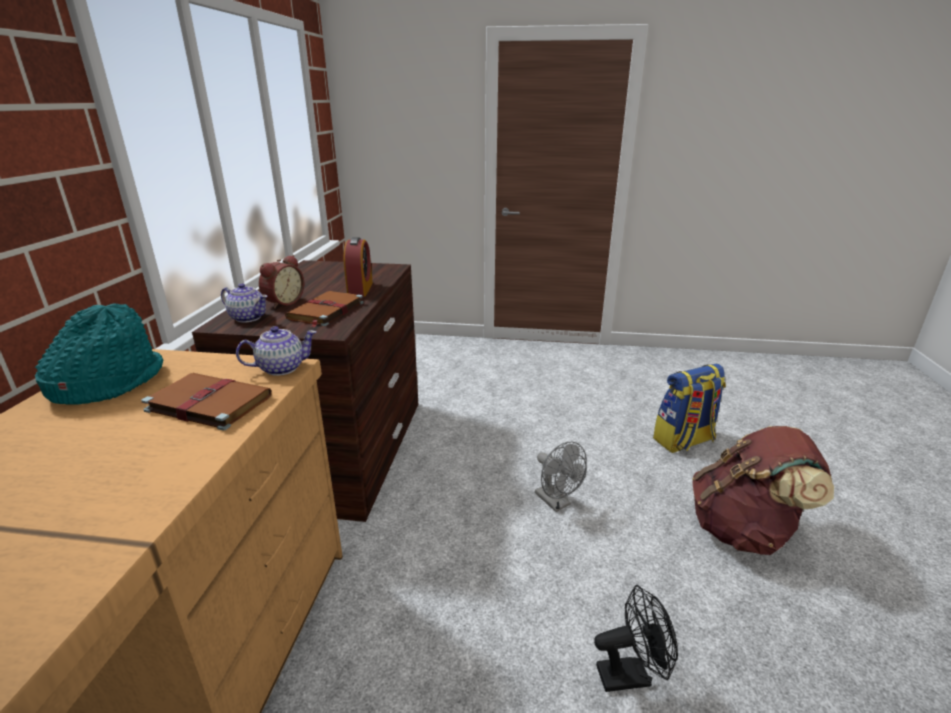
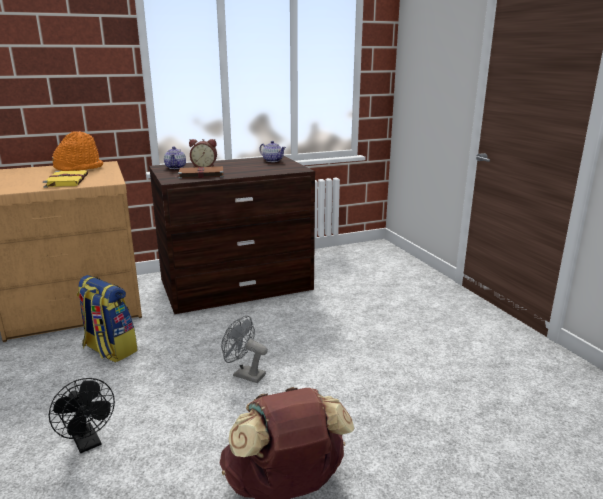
camera: 60 degrees right, 5 degrees down
(108, 382) = (79, 168): turquoise hat -> orange hat
(207, 403) = (67, 181): brown book -> yellow book
(281, 368) = (109, 181): teapot -> teapot (272, 160)
(360, 289) = (246, 172): alarm clock -> none
(556, 502) = (244, 374): grey fan -> grey fan turned 90 degrees clockwise
(684, 441) = (409, 427): backpack -> backpack (109, 350)

